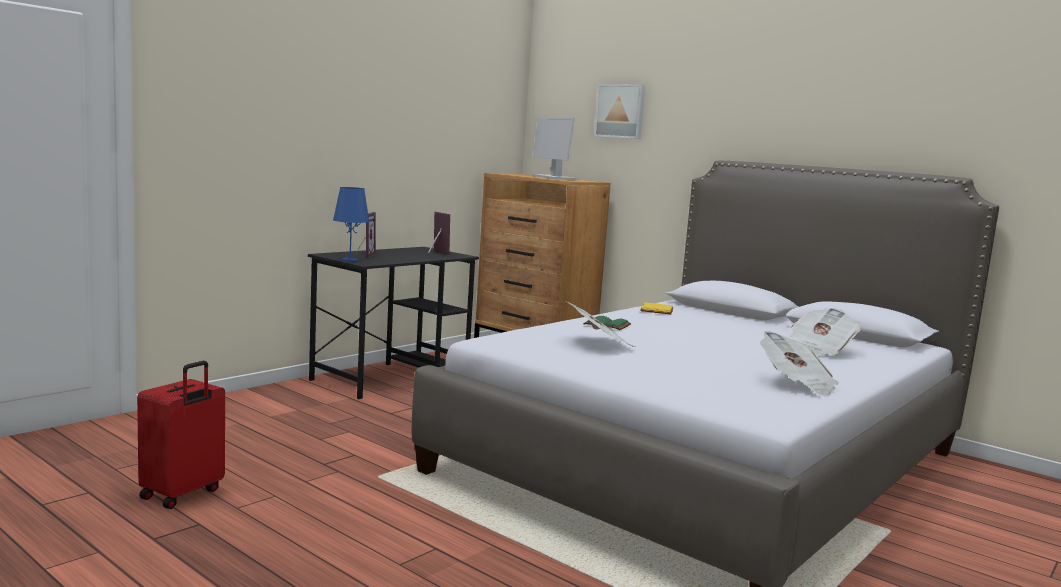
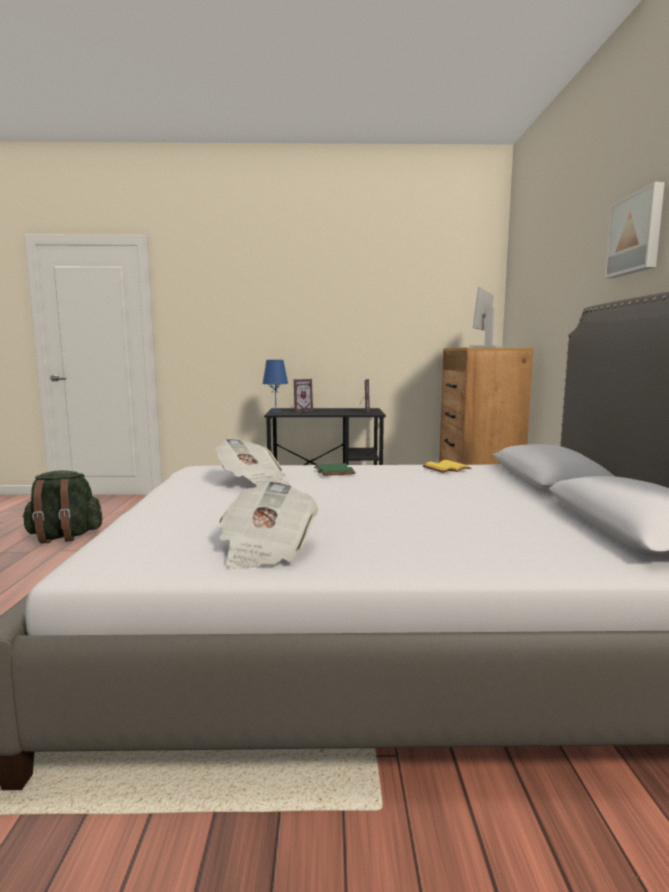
camera: 50 degrees right, 0 degrees up
(183, 494) = (64, 536): red suitcase -> green backpack
(621, 111) = (545, 274): picture -> picture (636, 234)
(819, 350) = (471, 530): newspaper -> none

